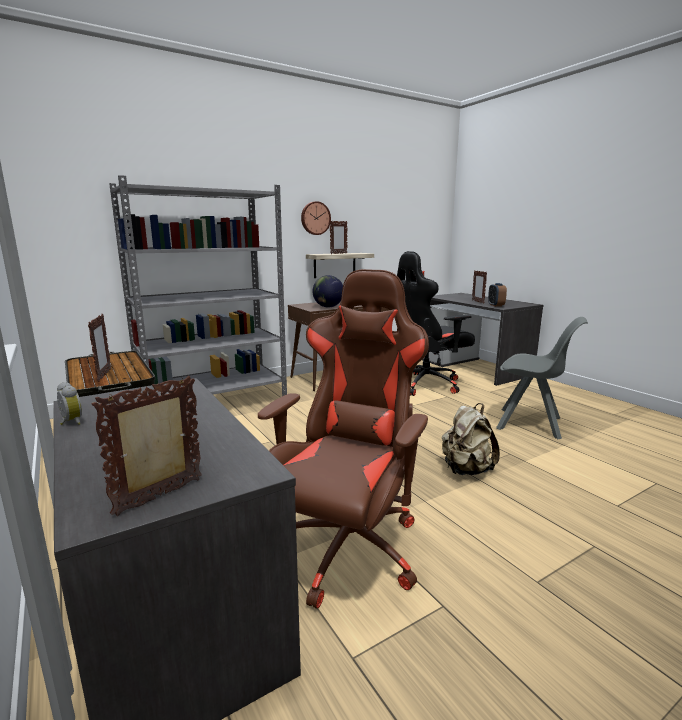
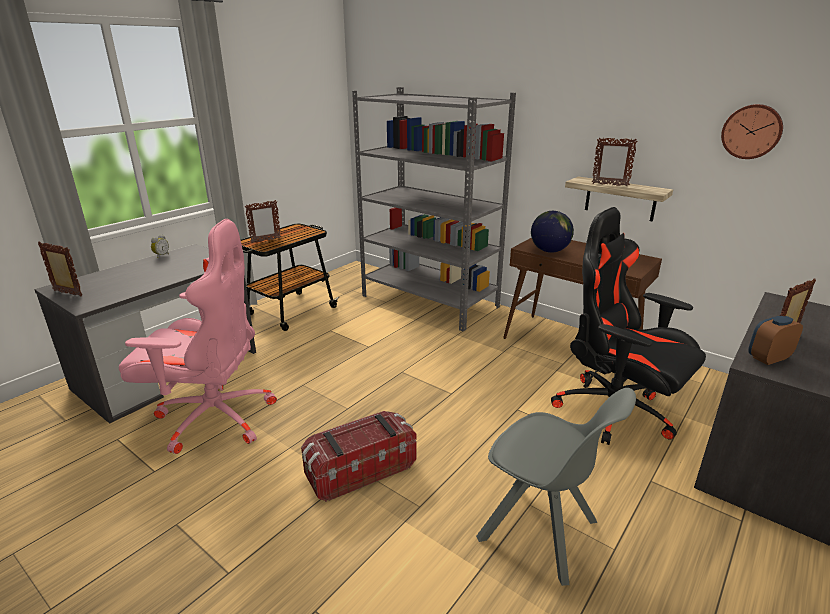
camera: 70 degrees right, 10 degrees up
(315, 218) = (599, 130): wall clock -> wall clock (751, 131)
(344, 557) = (207, 418): brown office chair -> pink office chair
(466, 470) = (360, 470): beige backpack -> storage box
(530, 424) = (540, 531): grey chair -> grey chair turned 60 degrees counterclockwise

